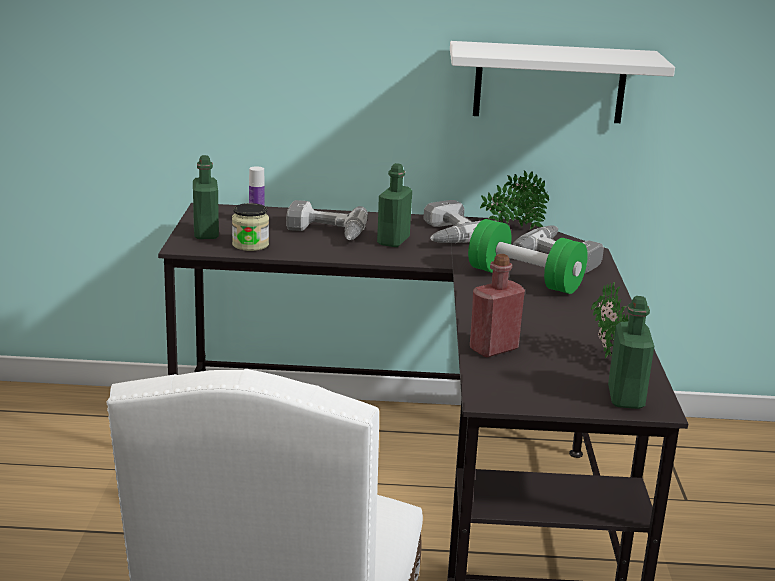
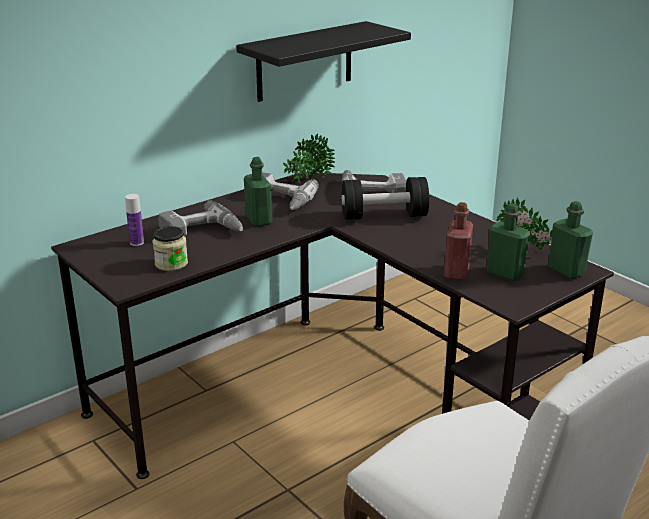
camera: 40 degrees left, 5 degrees up
(206, 233) = (119, 268): green bottle -> green bottle (505, 273)
(525, 279) = (384, 216): green dumbbell -> black dumbbell
(549, 82) = (304, 61): white shelf -> black shelf

